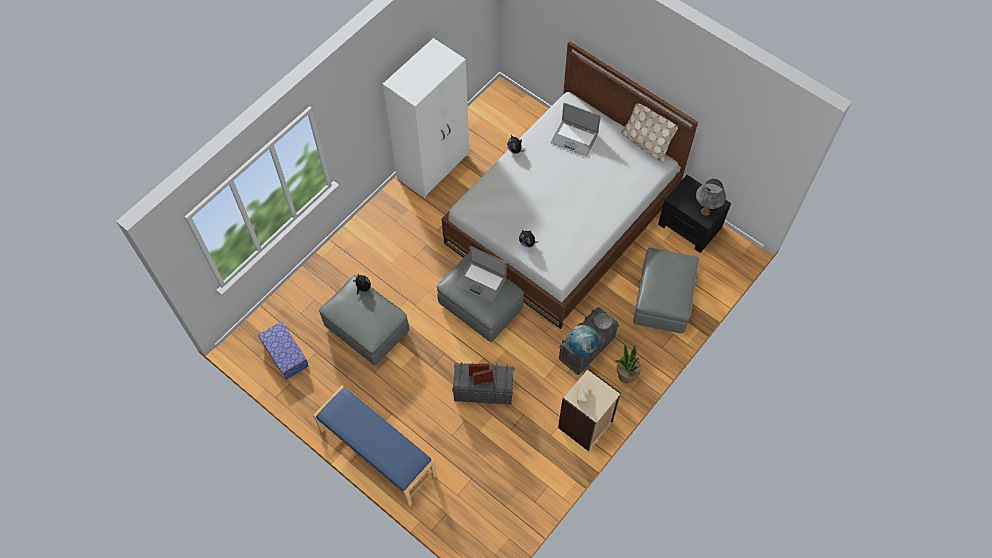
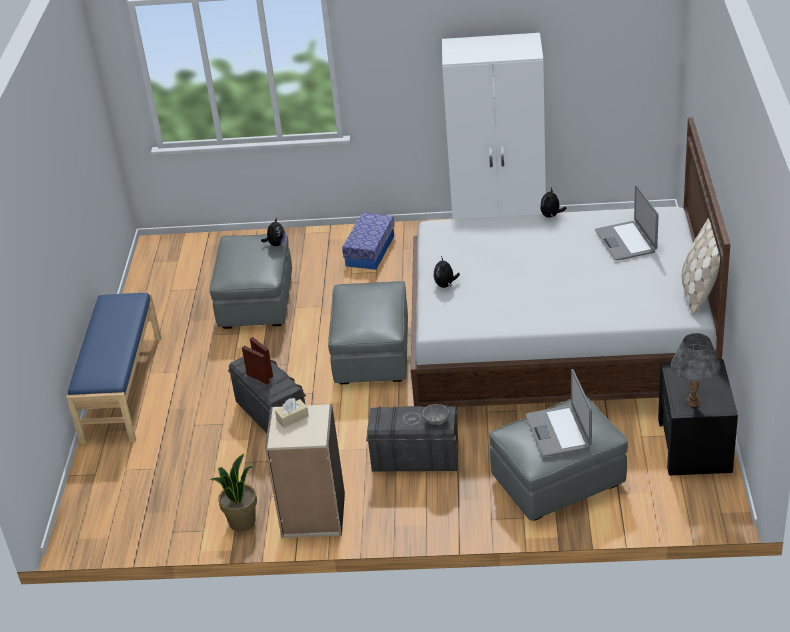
camera: 55 degrees right, 25 degrees down
(285, 354) = (173, 274): storage box -> storage box (370, 250)
(481, 281) = (376, 305): laptop -> laptop (559, 431)
(581, 346) = (387, 421): globe -> none
(626, 375) = (417, 510): potted plant -> potted plant (242, 522)

